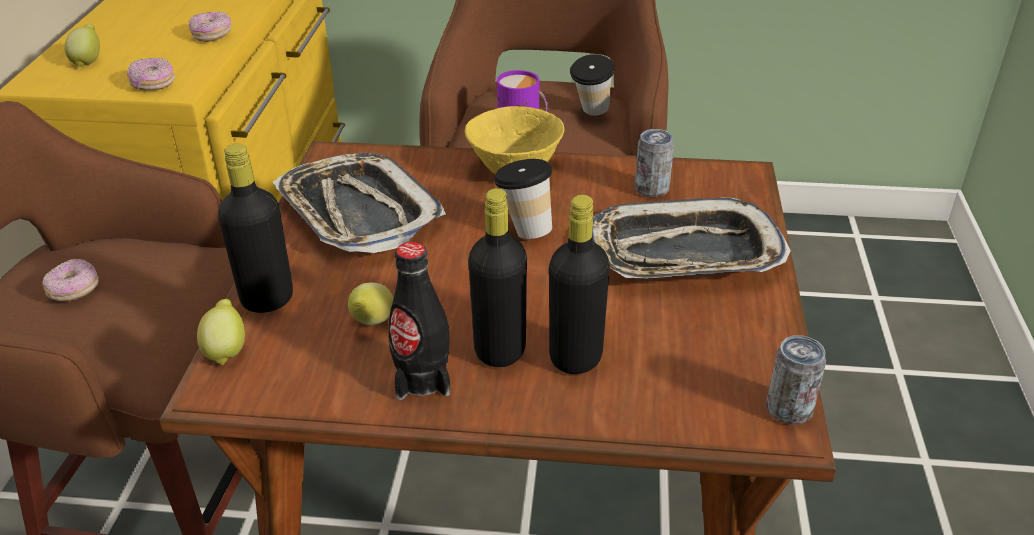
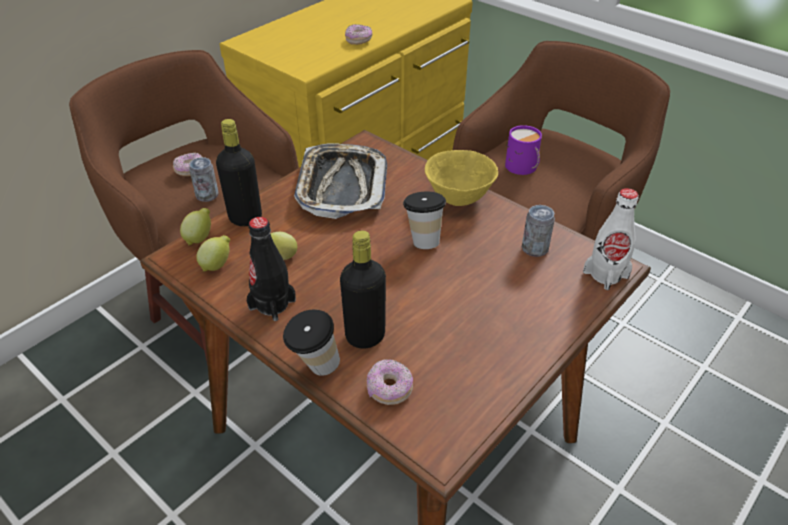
camera: 35 degrees right, 5 degrees up
(88, 61) = (280, 37): lemon -> lemon (217, 265)
(153, 84) = (297, 62): donut -> donut (389, 389)
(500, 350) = (328, 309): black bottle -> none
(591, 113) = (579, 176): cup -> cup (314, 368)
(684, 253) = (506, 303): tray -> none
(744, 184) = (605, 274): none -> white bottle
(789, 409) = (456, 442): can -> can (207, 195)

